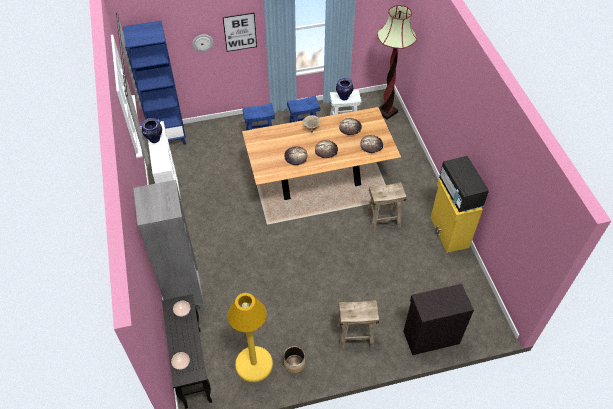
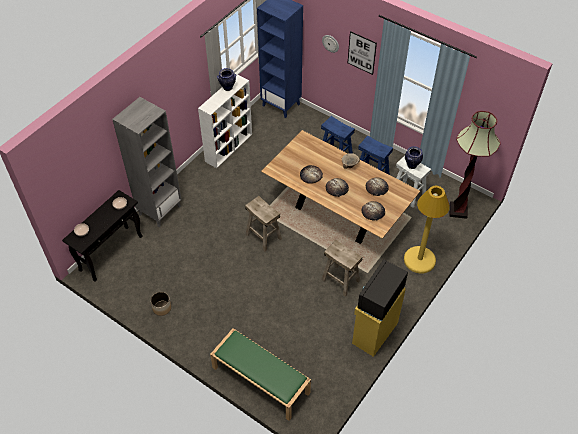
camera: 50 degrees right, 0 degrees up
(254, 364) = (141, 285): yellow floor lamp -> yellow floor lamp (419, 260)
(355, 336) = (216, 330): beige stool -> beige stool (263, 236)
(430, 336) = (260, 380): black cabinet -> green bench

